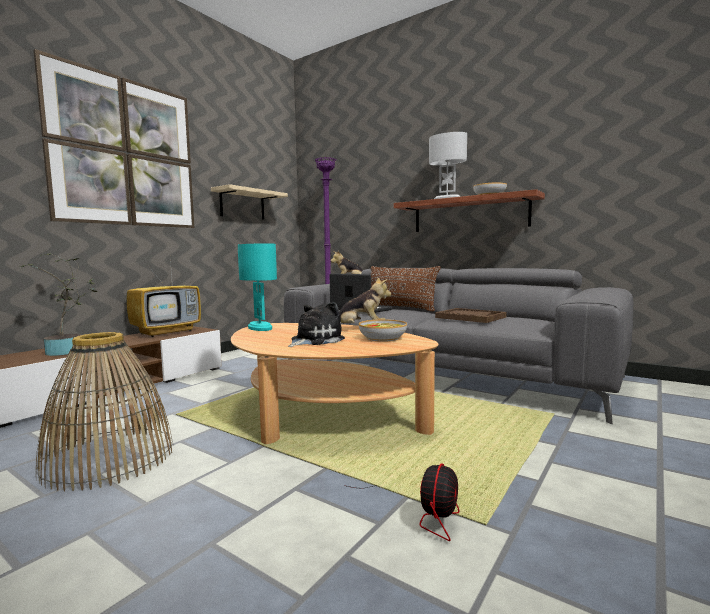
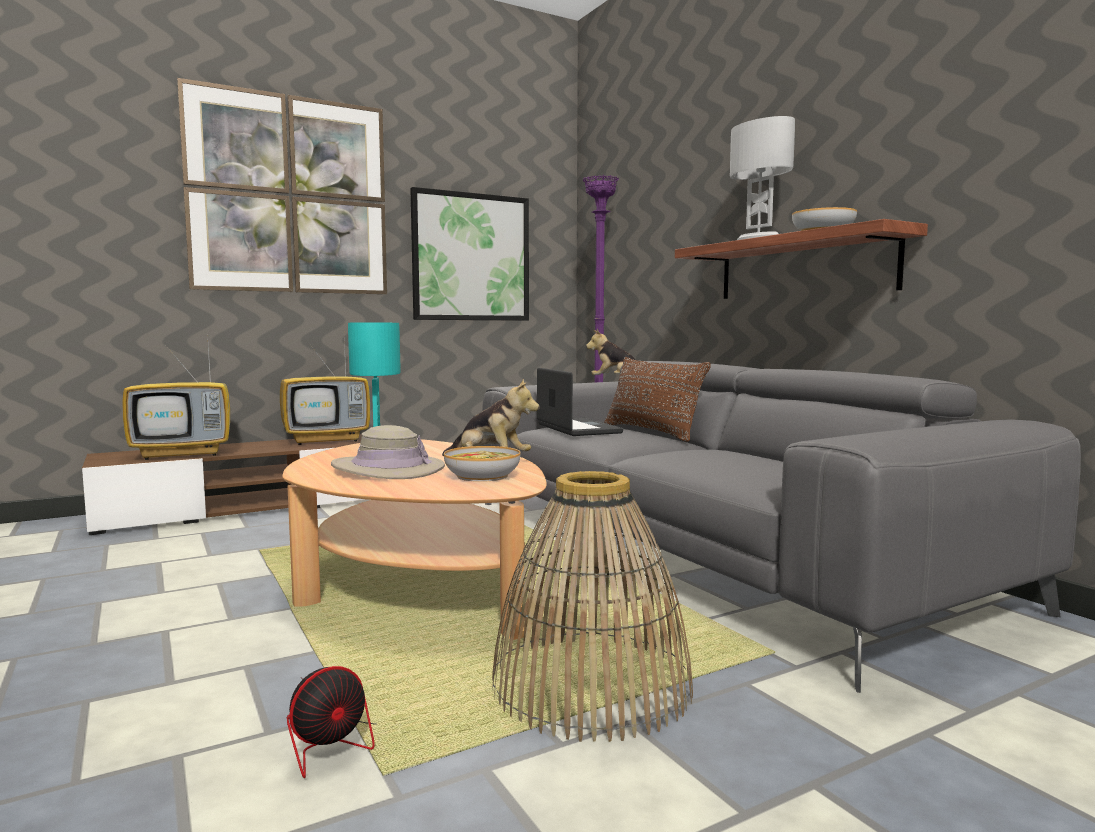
camera: 25 degrees right, 0 degrees up
(68, 351) = (184, 454): potted plant -> television
(109, 459) = (130, 588): basket -> basket (591, 685)
(242, 205) = (471, 257): beige shelf -> picture
(314, 340) = (388, 469): plush toy -> beige hat
(470, 317) = (705, 457): brown tray -> none

